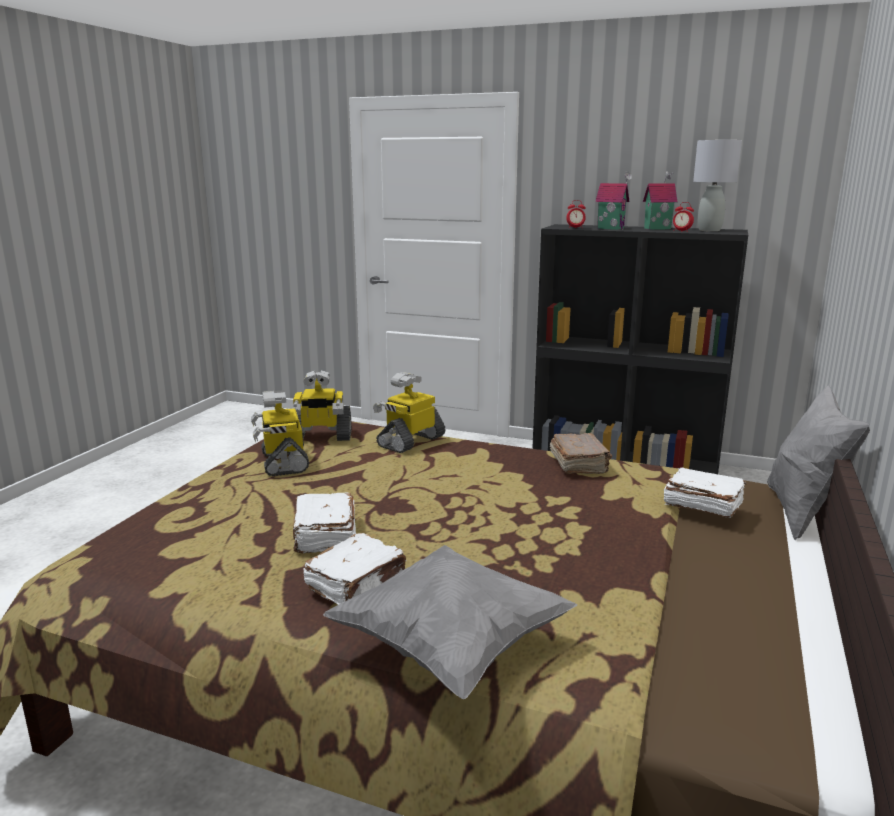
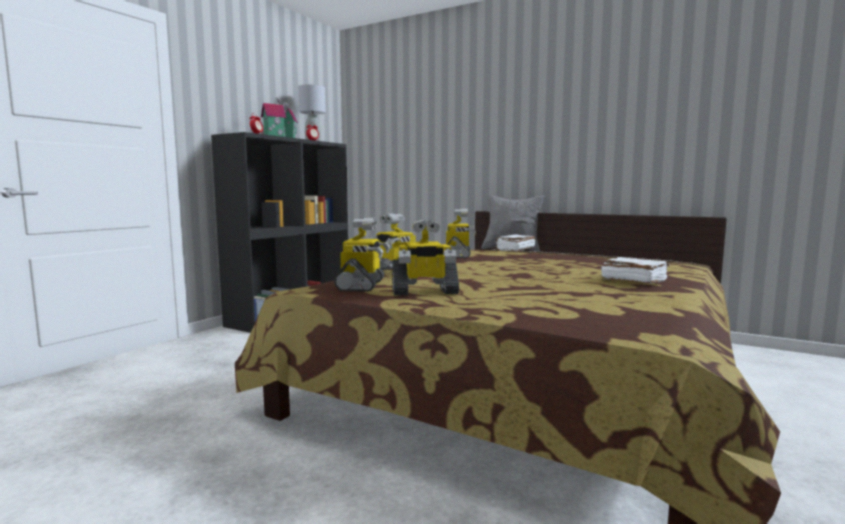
camera: 80 degrees left, 10 degrees down
(324, 535) = (571, 284): white book -> none
(451, 646) = (677, 274): grey pillow -> none
(579, 465) = (458, 255): brown book -> toy robot

